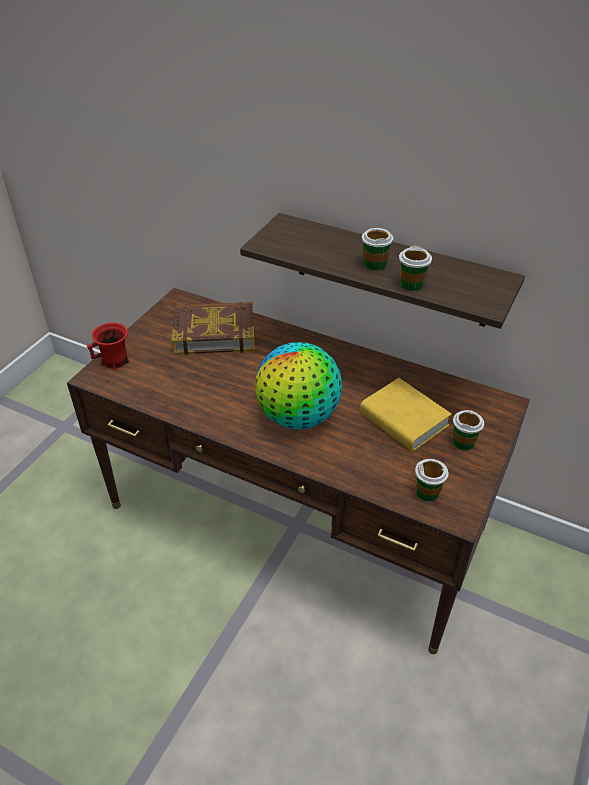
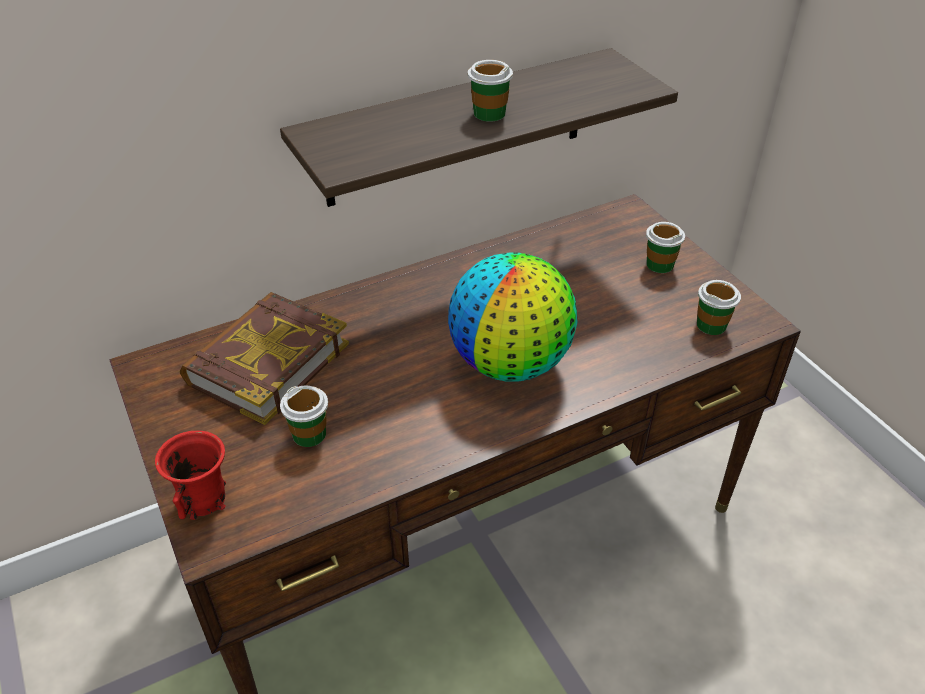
camera: 55 degrees left, 0 degrees up
(403, 420) = (591, 286): yellow book -> none
(411, 284) = (557, 109): cup -> cup (309, 434)

